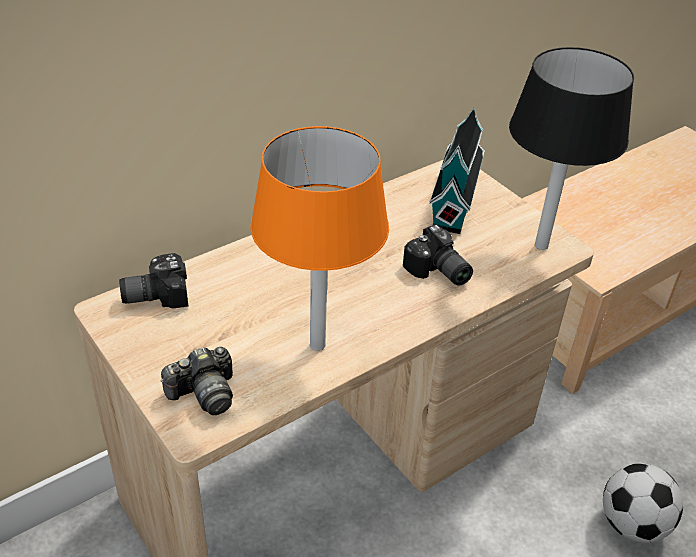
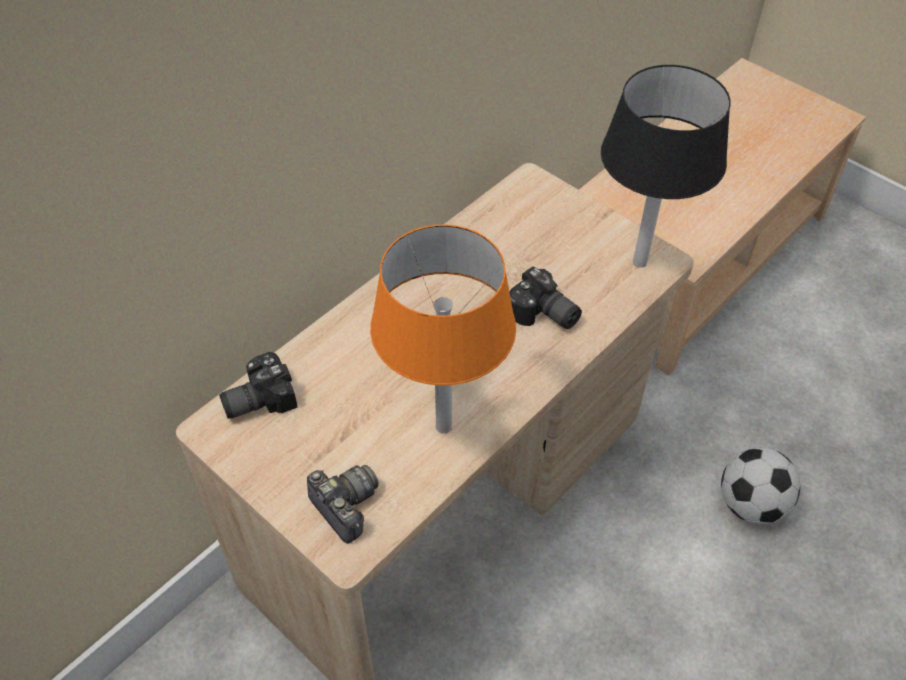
camera: 10 degrees left, 10 degrees up
(204, 394) = (345, 507): camera -> camera turned 90 degrees counterclockwise
(455, 198) = (539, 219): toy house -> none

